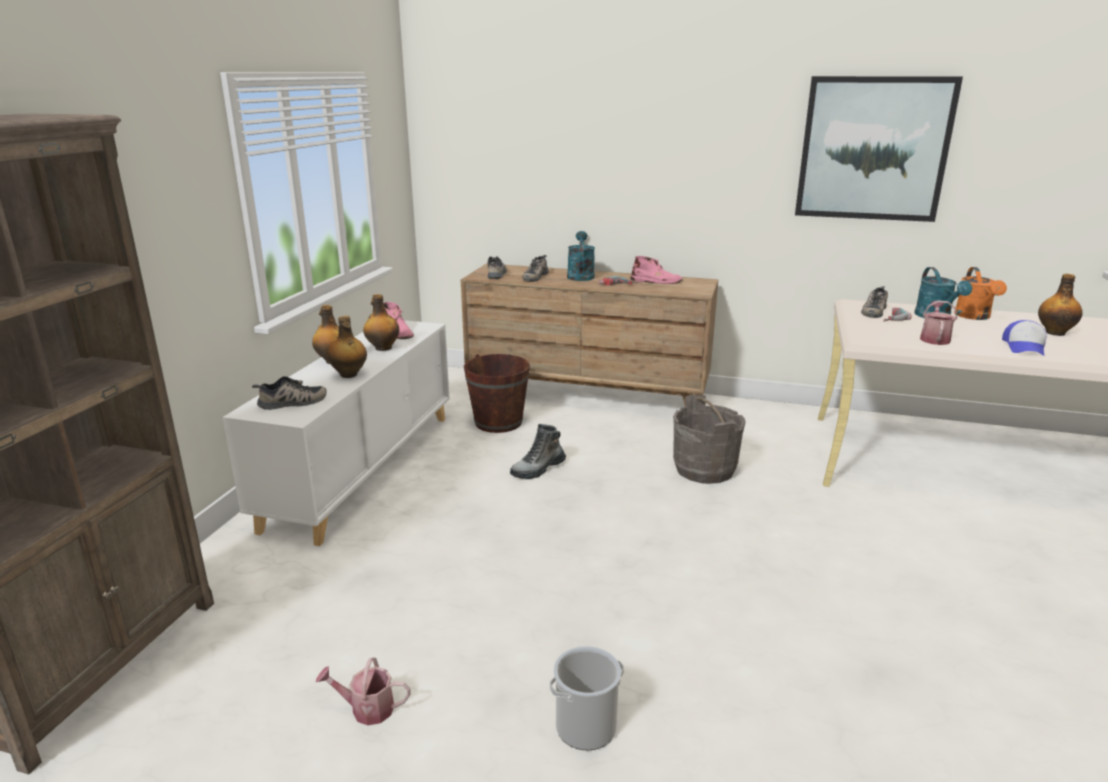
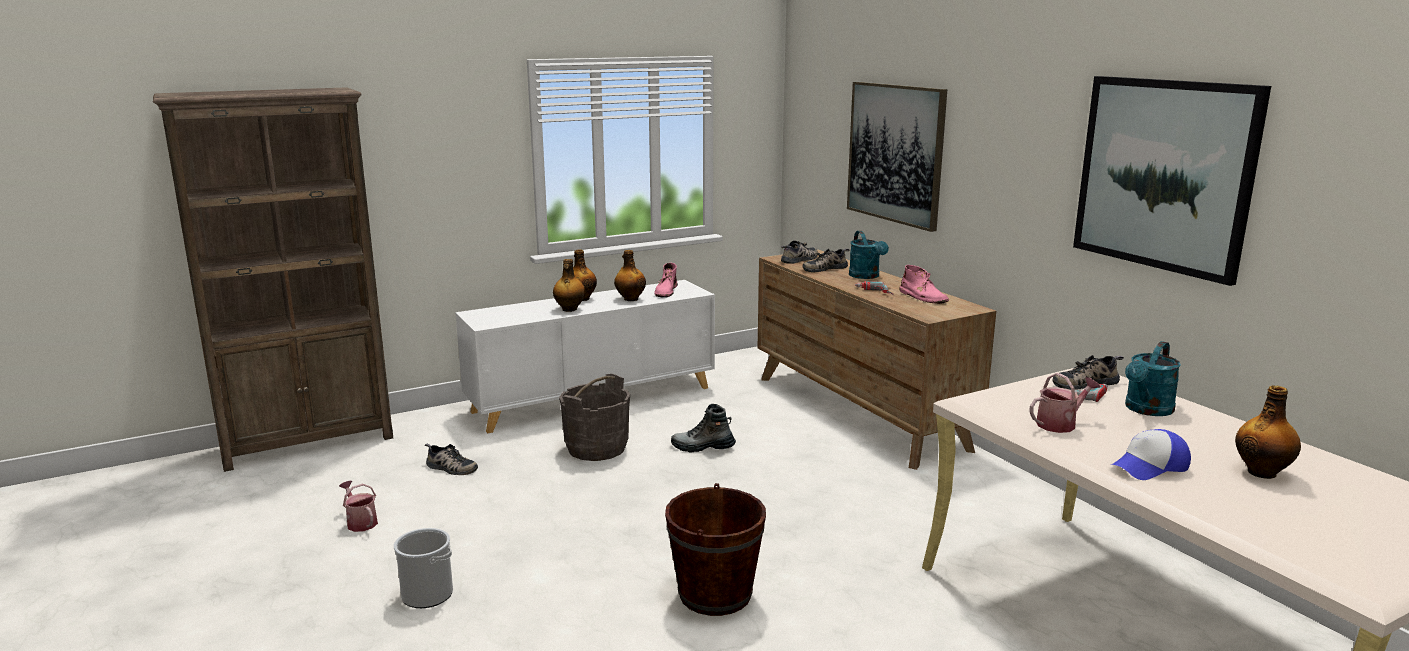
camera: 45 degrees right, 5 degrees down
(292, 403) = (502, 316): shoe -> shoe (450, 468)
(498, 422) = (743, 404): brown bucket -> brown bucket (715, 594)
(580, 275) = (866, 276): turquoise watering can -> turquoise watering can turned 120 degrees clockwise
(581, 160) = (895, 153): none -> picture
(704, 469) = (836, 505): grey bucket -> grey bucket (596, 448)
(975, 317) = (1205, 426): orange watering can -> none

